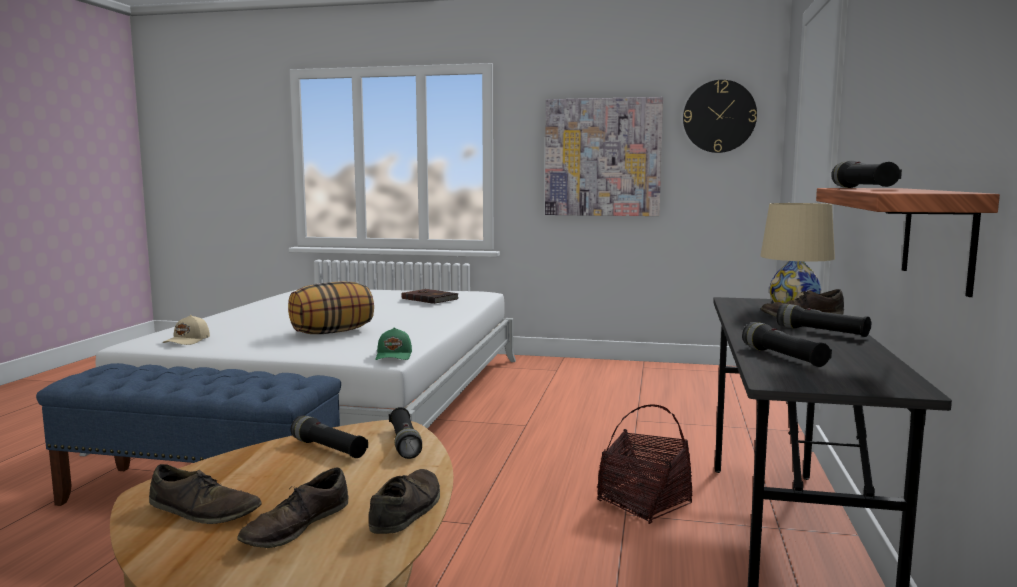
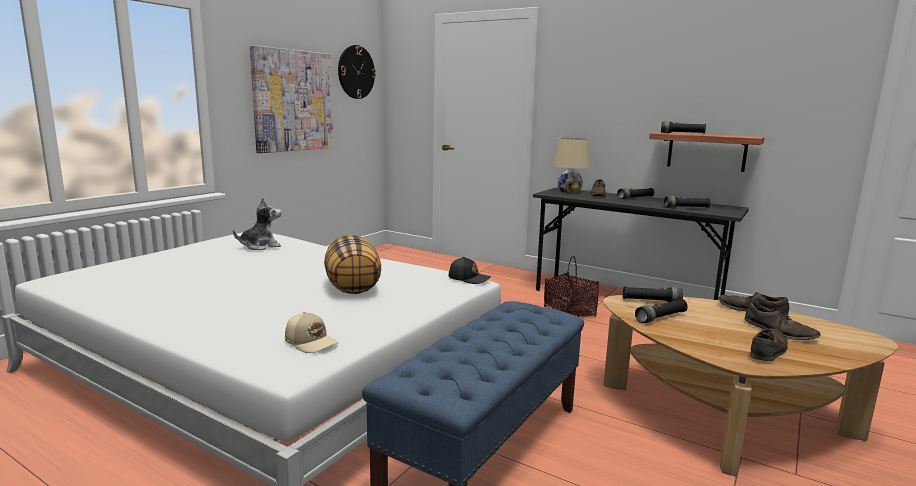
camera: 70 degrees left, 5 degrees up
(394, 356) = (469, 278): green cap -> black cap
(430, 298) = (260, 246): brown book -> plush toy

